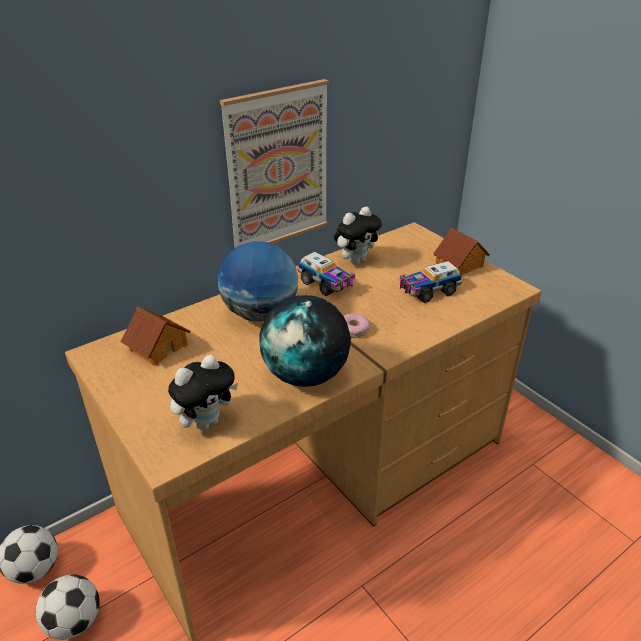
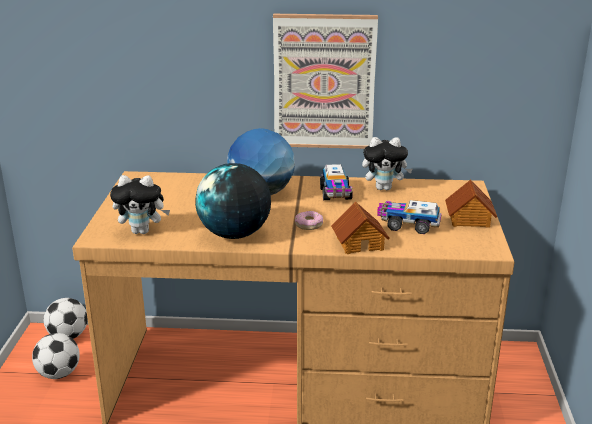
camera: 40 degrees right, 10 degrees down
(158, 347) = (173, 187): toy house -> toy house (359, 243)

